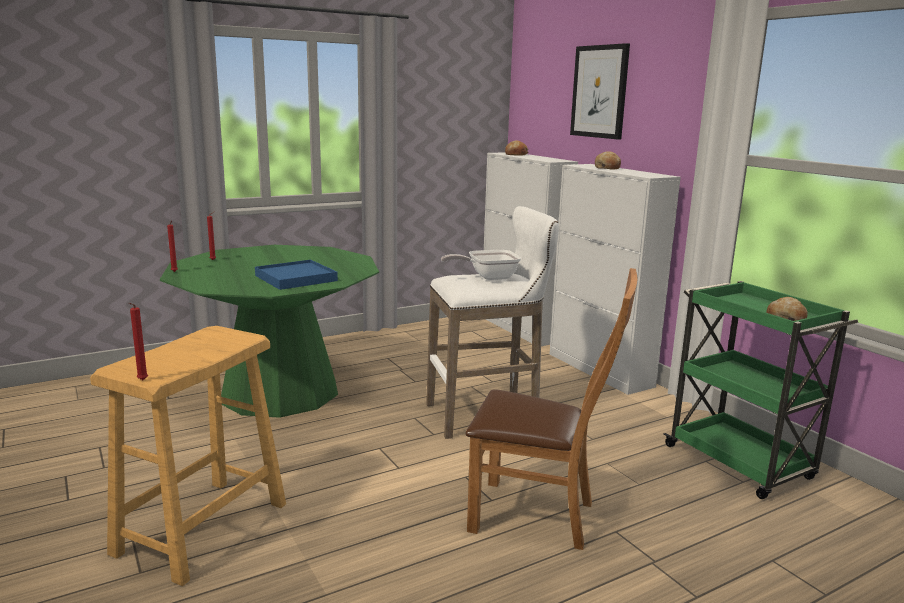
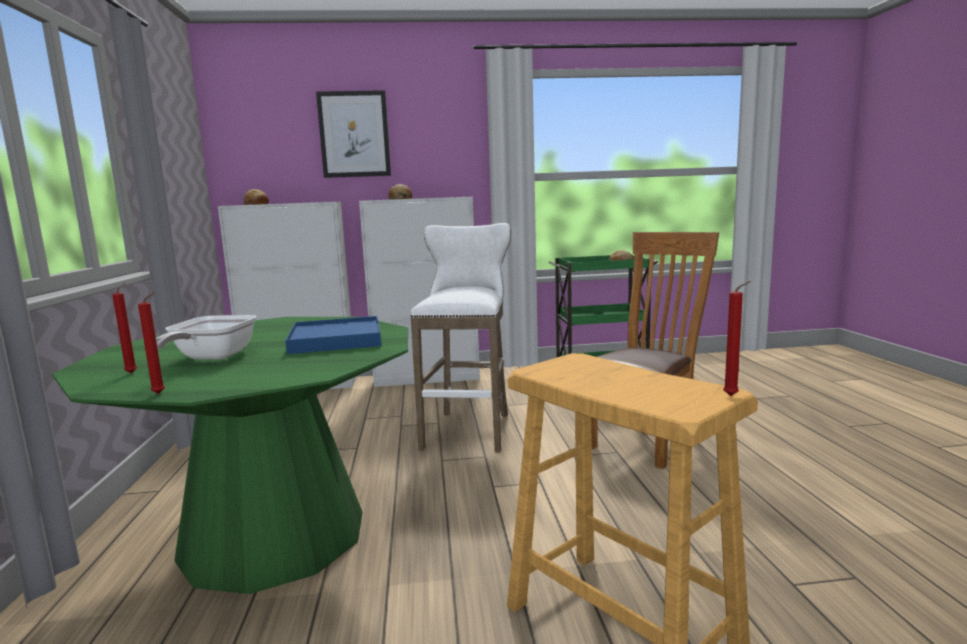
camera: 65 degrees left, 5 degrees down
(487, 277) = (463, 289): frying pan -> frying pan (211, 358)

